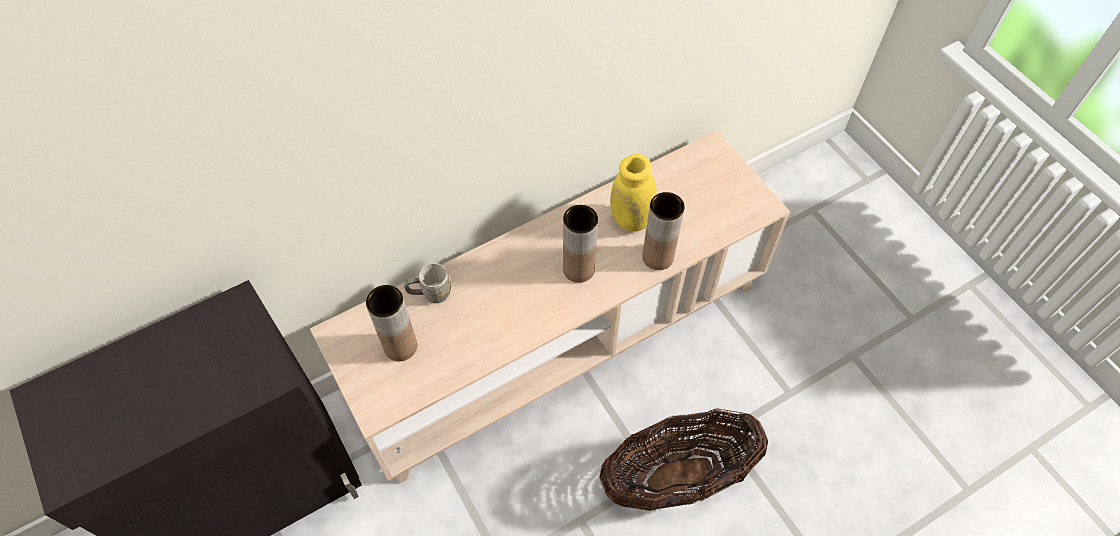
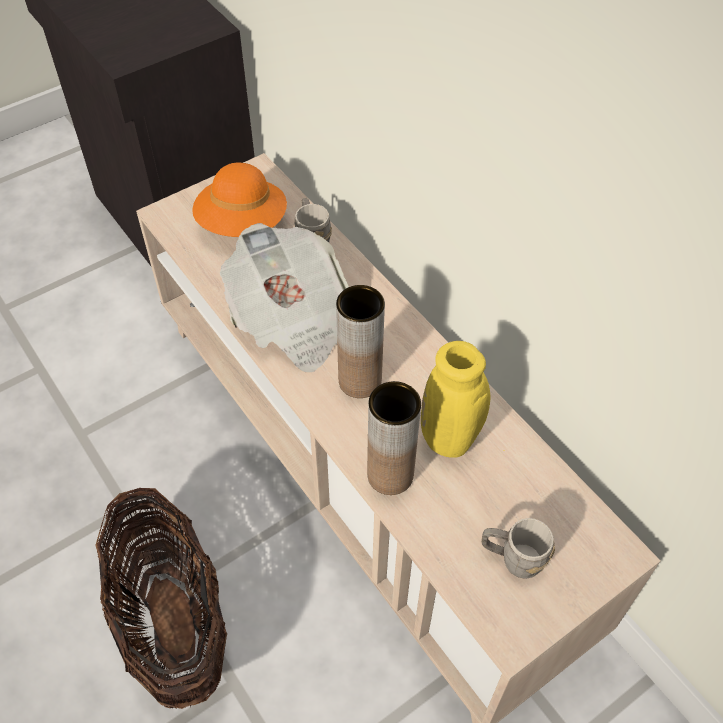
camera: 85 degrees right, 5 degrees down
(400, 346) = (242, 223): brown vase -> orange hat
(516, 310) = (293, 320): none -> newspaper
(717, 199) = (513, 558): none -> grey mug

